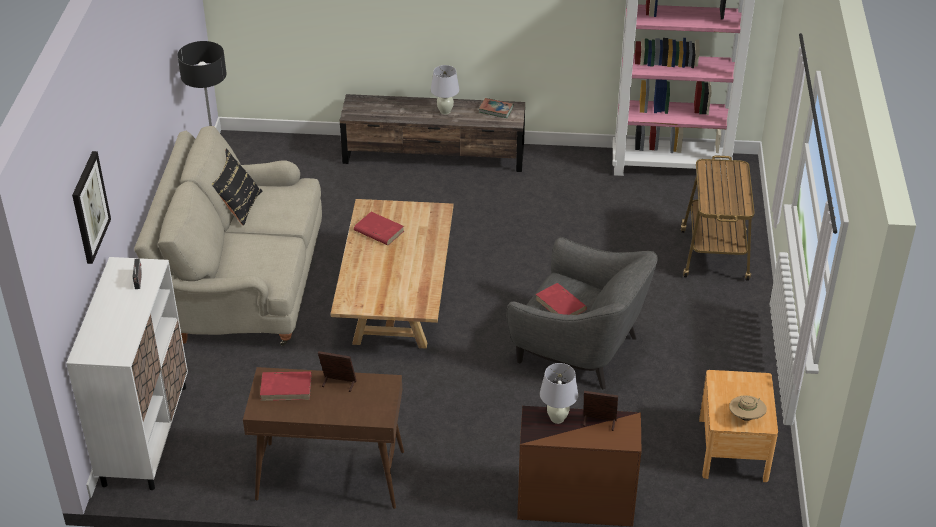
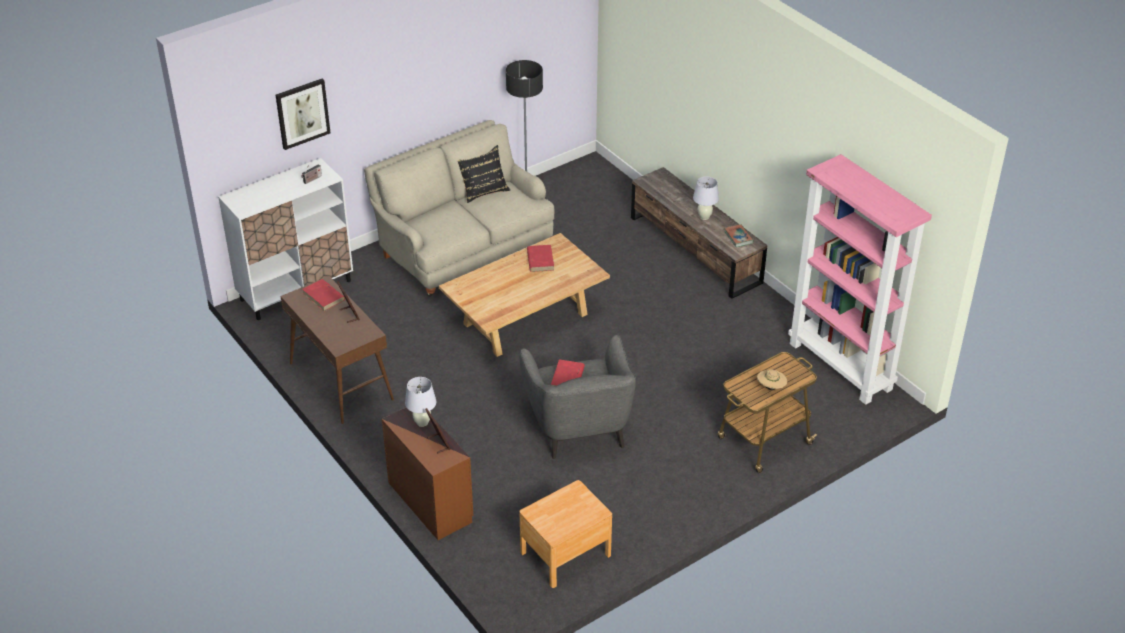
camera: 50 degrees right, 0 degrees up
(746, 417) = (551, 522): beige hat -> beige hat (771, 387)

